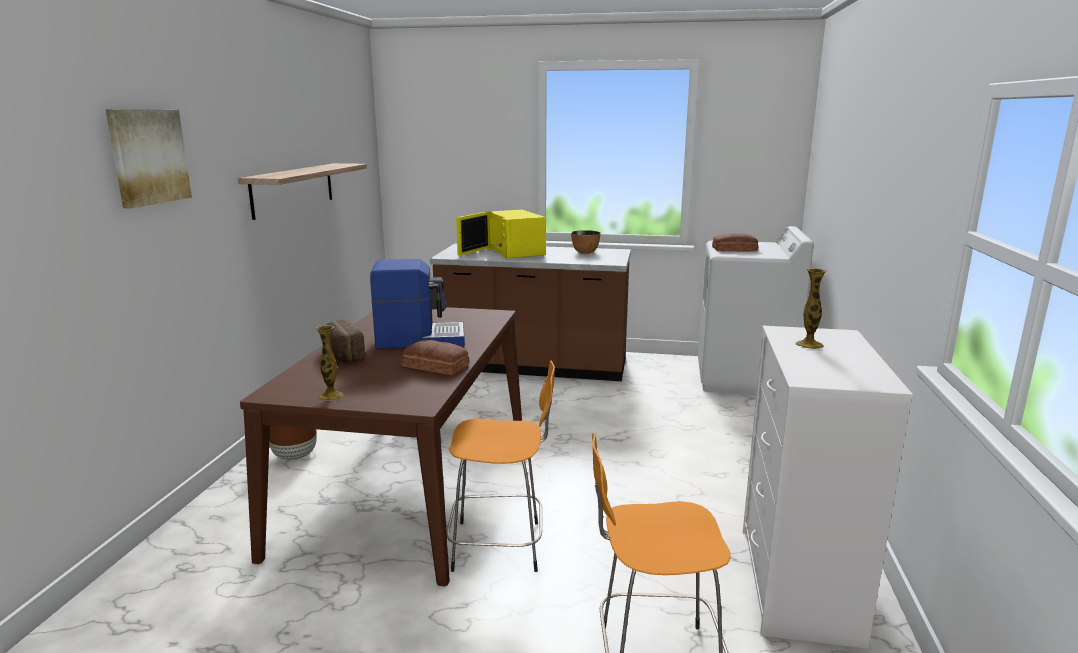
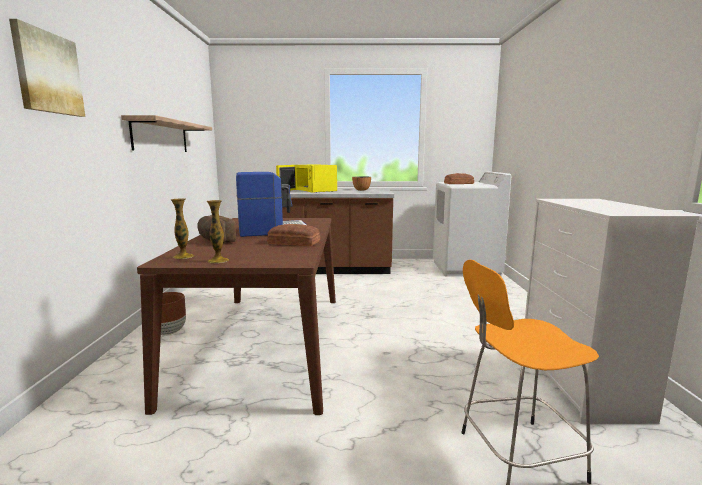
camera: 10 degrees left, 5 degrees down
(501, 546) = (354, 380): orange stool -> none
(809, 345) = (583, 203): vase -> vase (183, 257)

